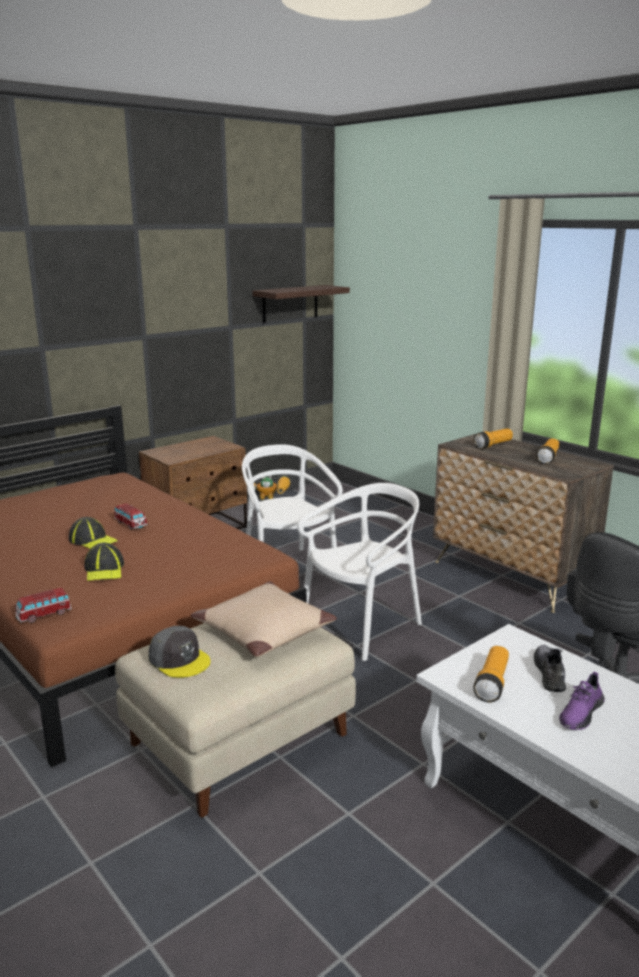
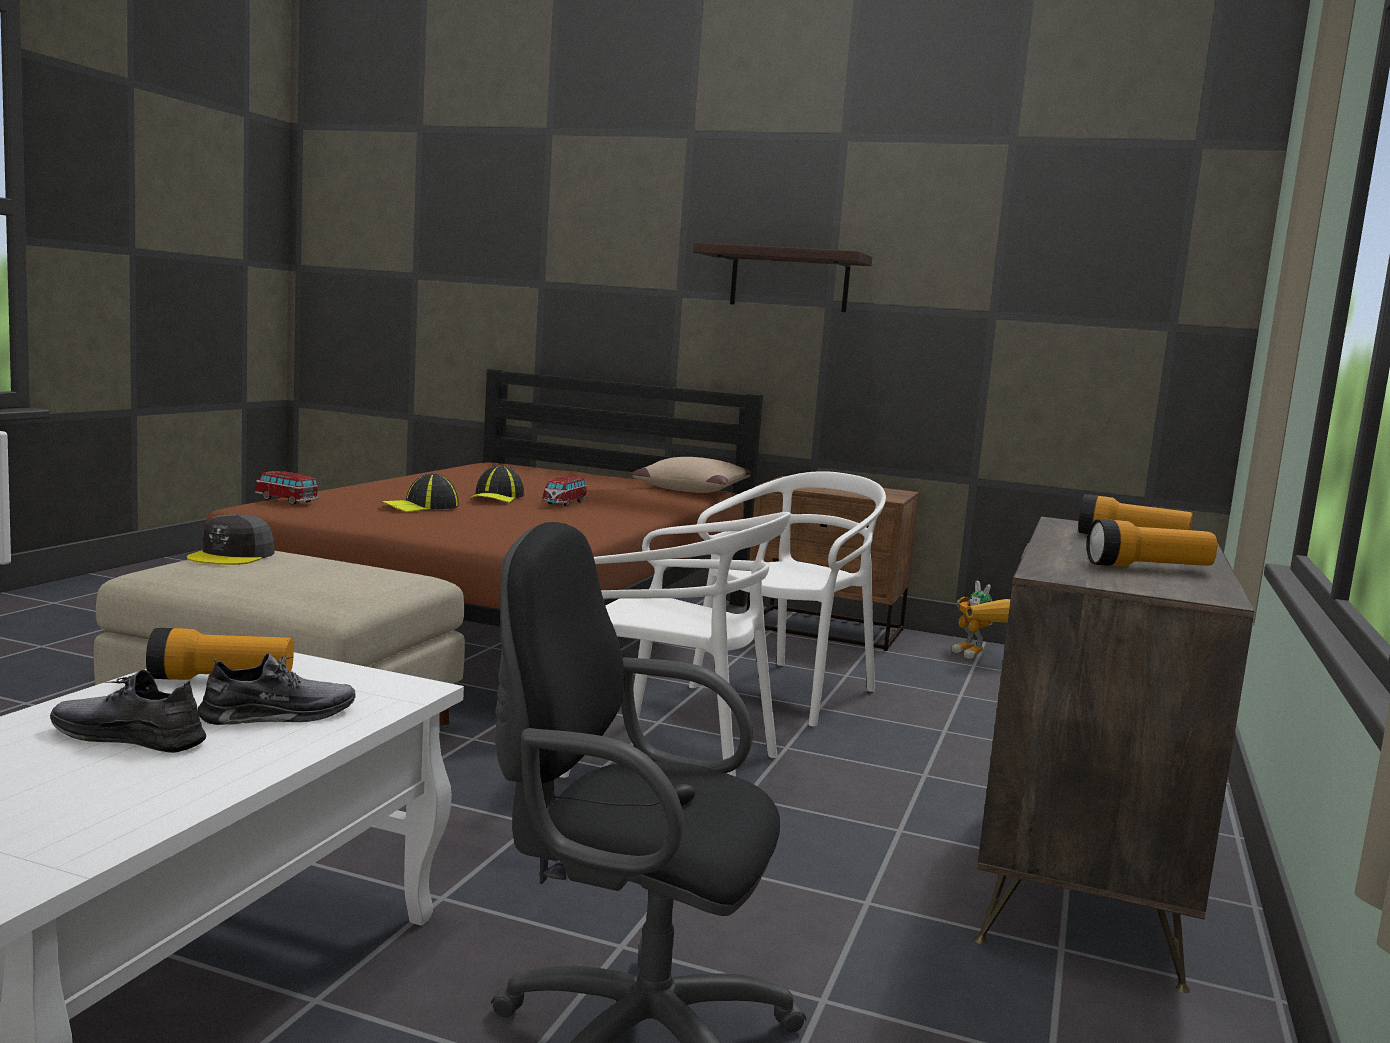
camera: 60 degrees right, 10 degrees down
(263, 631) = (333, 577): beige pillow -> beige pillow (691, 489)
(290, 303) = (1136, 291): shelf -> shelf (789, 280)
(580, 713) = (129, 737): purple shoe -> grey shoe

